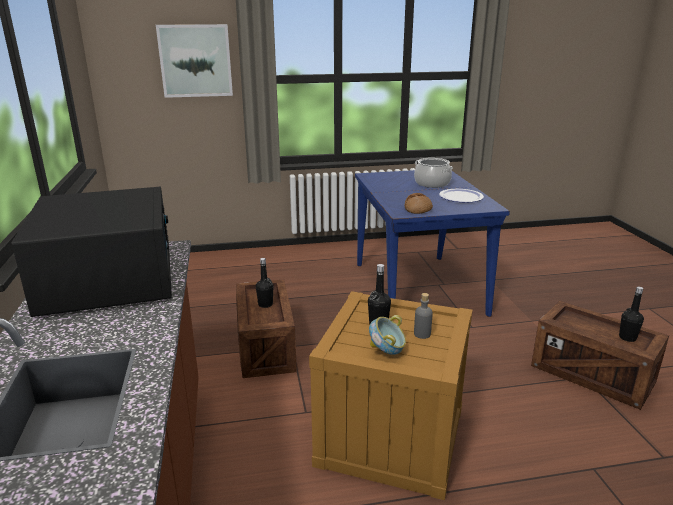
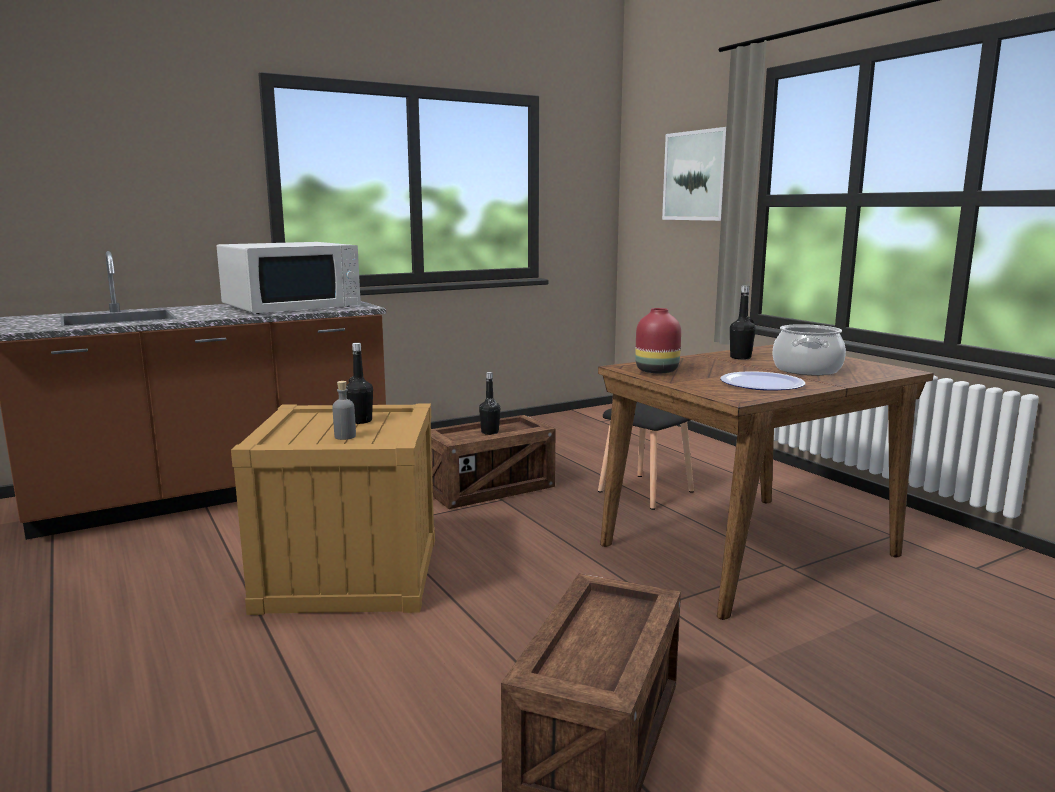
camera: 70 degrees right, 10 degrees down
(110, 279) = (292, 306): black microwave -> white microwave
(317, 292) = (646, 491): none -> black stool
(387, 352) = (300, 428): bowl -> none
(417, 287) = (750, 549): blue dining table -> brown dining table
(418, 209) = (656, 371): bread -> red vase
(627, 337) = (587, 663): black bottle -> black bottle (740, 357)

